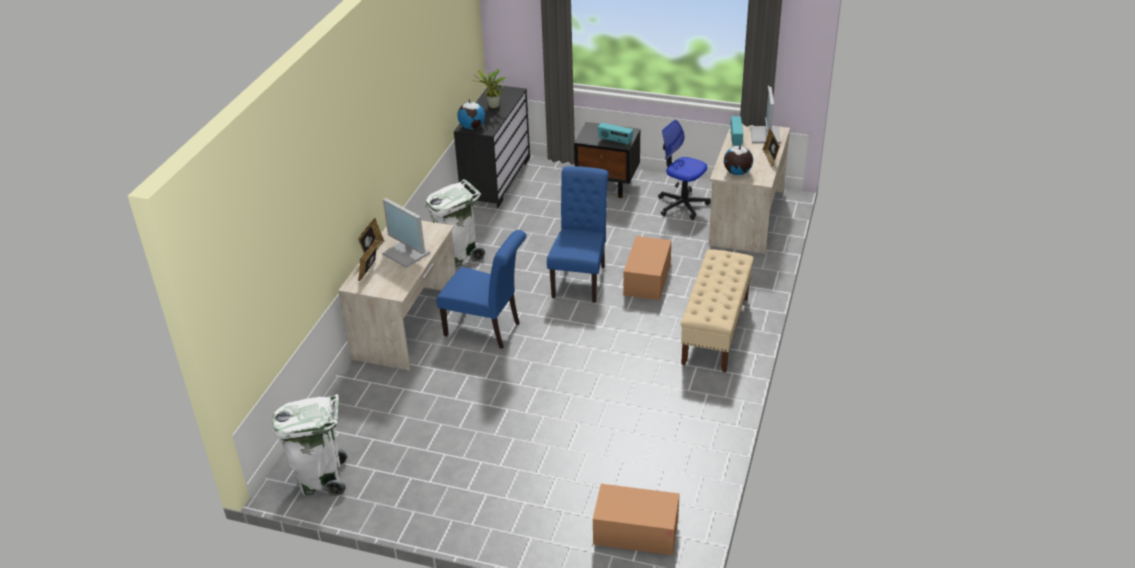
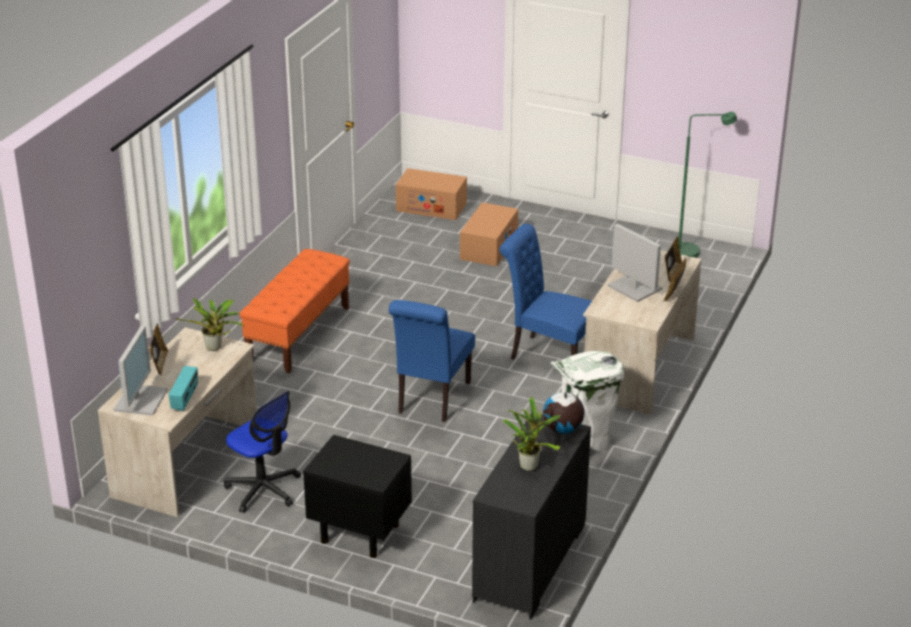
camera: 175 degrees left, 5 degrees down
(321, 479) = (693, 252): white trash can -> green floor lamp
(615, 141) = (349, 450): radio -> none
(647, 279) = (351, 393): cardboard box -> cardboard box (488, 247)
(715, 331) = (298, 334): beige bench -> orange bench
(737, 173) = (215, 348): globe -> potted plant

